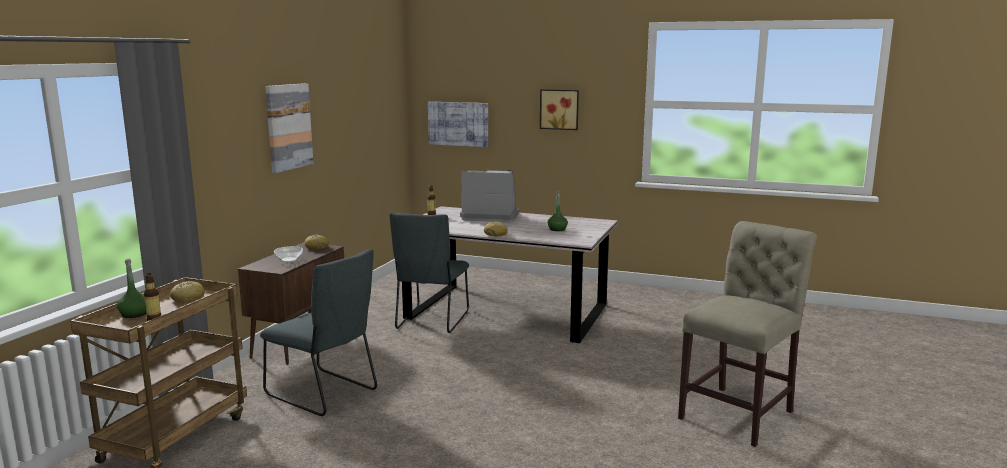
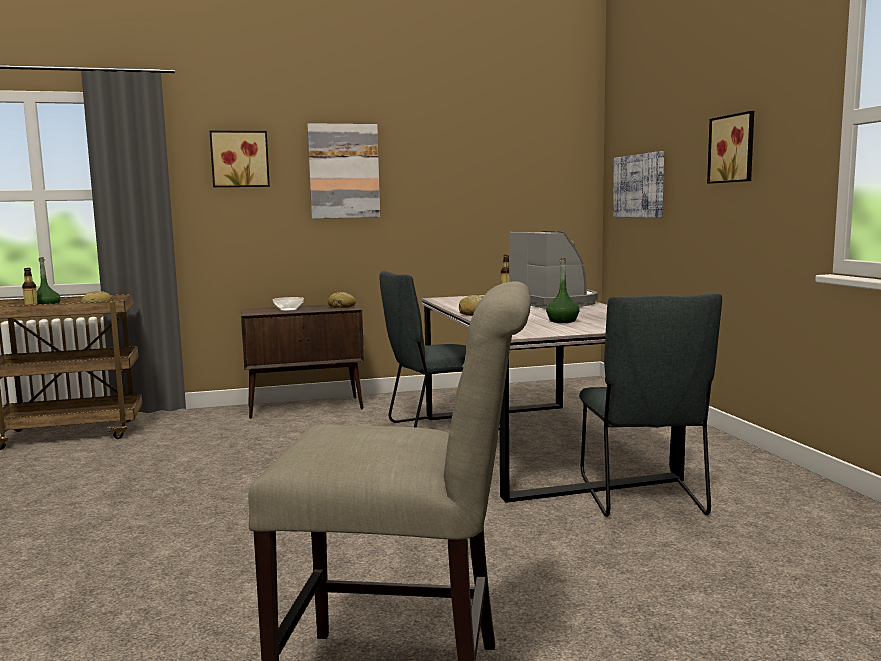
camera: 55 degrees right, 5 degrees down
(224, 124) = (240, 159): none -> picture
(325, 393) = (200, 445): grey chair -> grey chair (643, 497)

